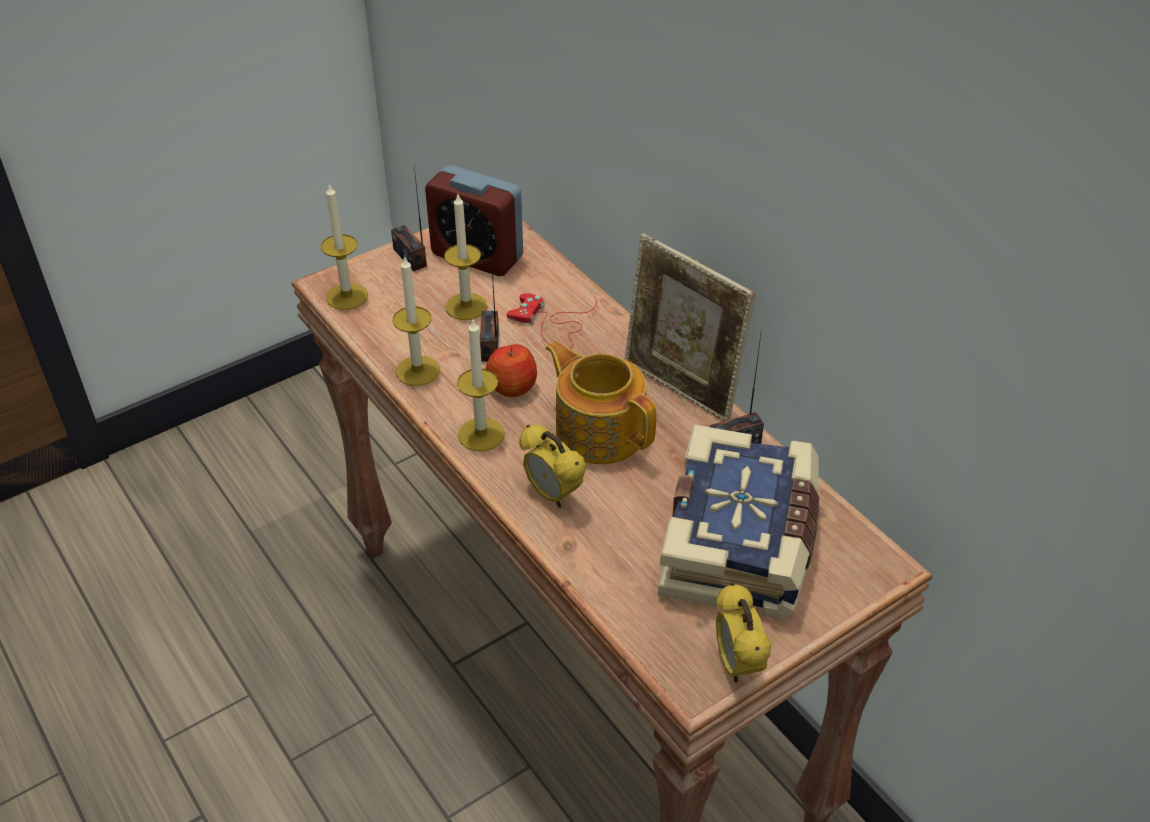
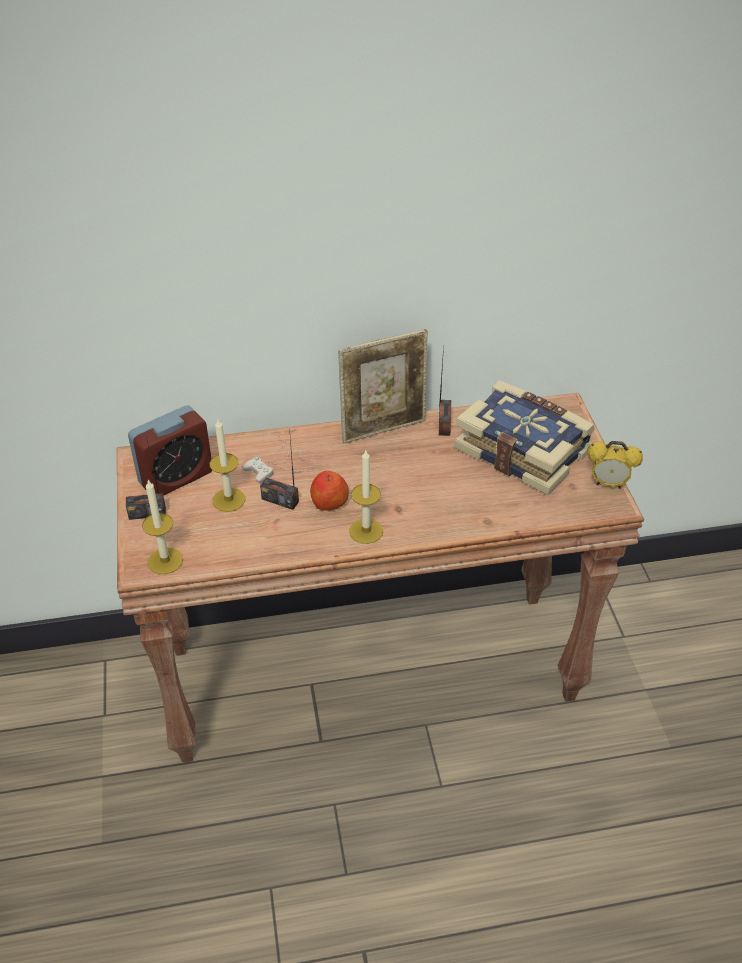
camera: 65 degrees left, 0 degrees up
(417, 371) = (280, 544): candle -> none
(552, 324) = (280, 464): red game controller -> white game controller
(553, 495) = (441, 514): alarm clock -> none
(599, 431) = (397, 476): teapot -> none

